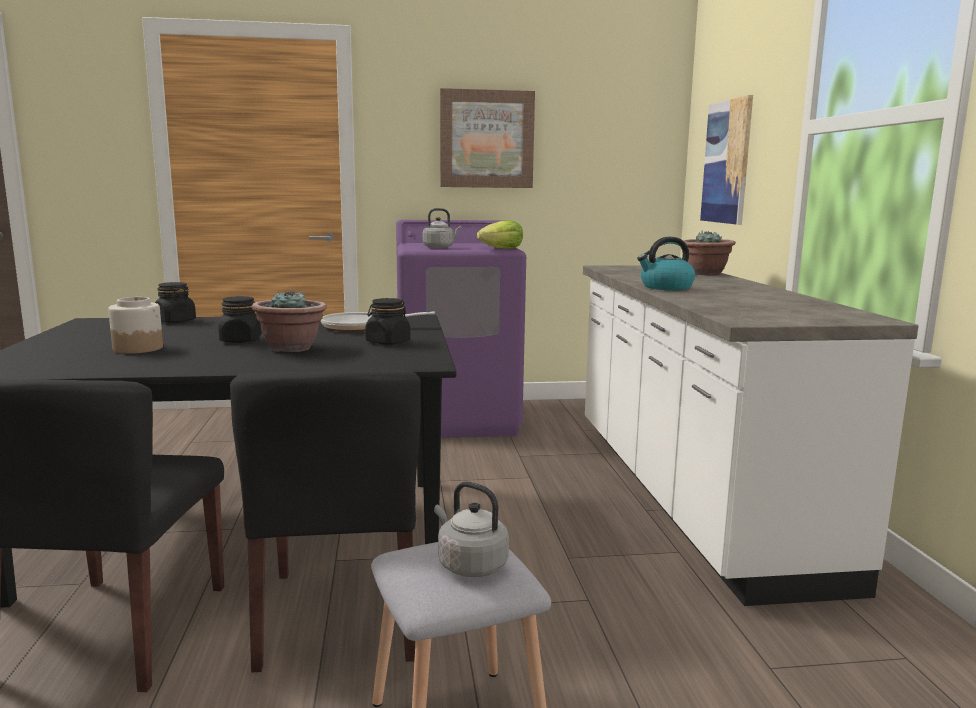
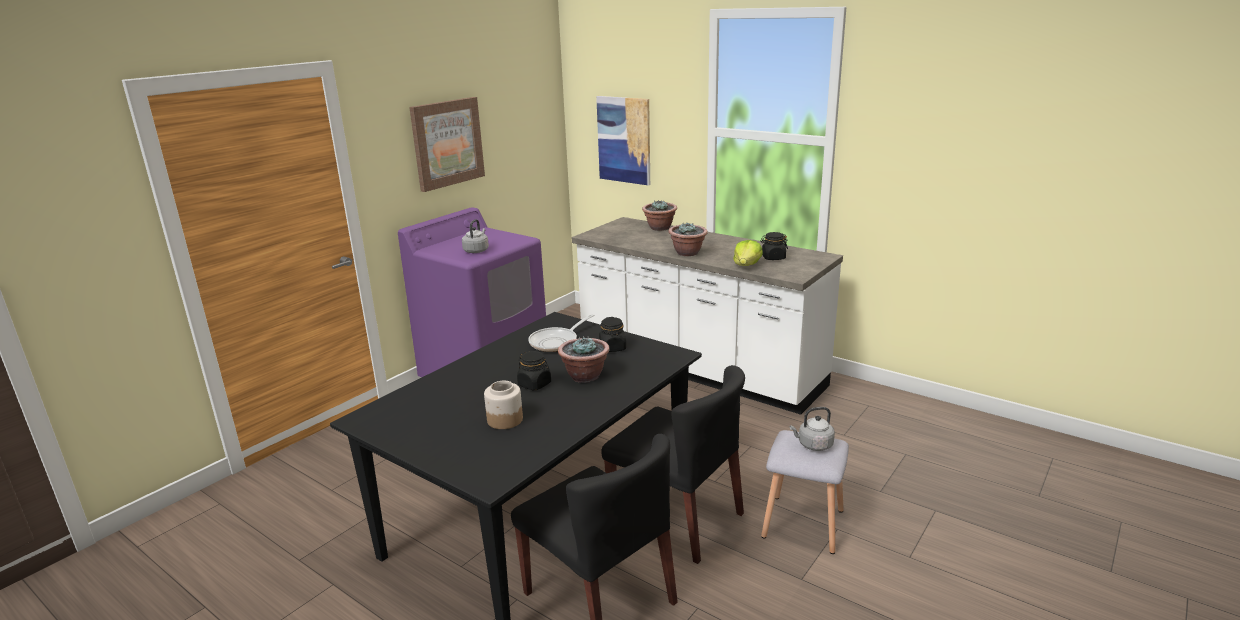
camera: 45 degrees left, 10 degrees up
(175, 321) = (422, 389): black jar -> black jar (773, 258)
(502, 249) = (521, 240): lettuce -> lettuce (747, 265)
(665, 287) = (688, 253): kettle -> potted plant

